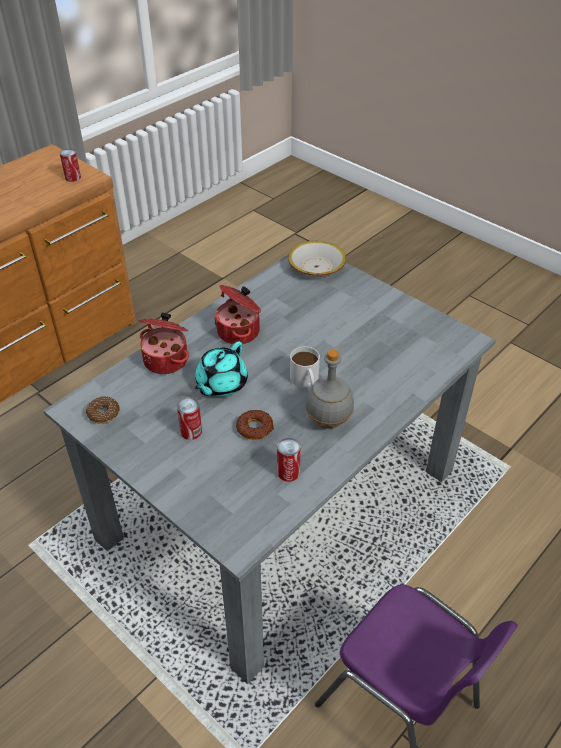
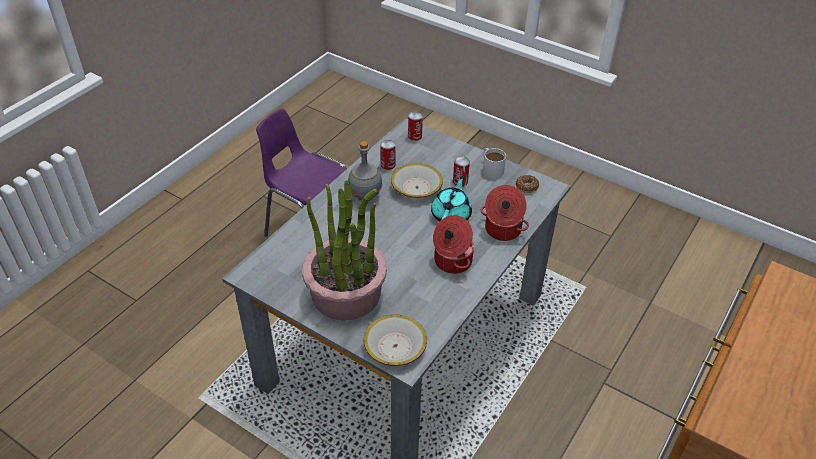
camera: 170 degrees right, 0 degrees up
(73, 177) = (740, 421): can -> can (415, 136)
(255, 428) = (416, 188): donut -> bowl
(306, 381) = (386, 224): white mug -> white mug (491, 168)
(359, 311) = (346, 294): none -> potted plant

